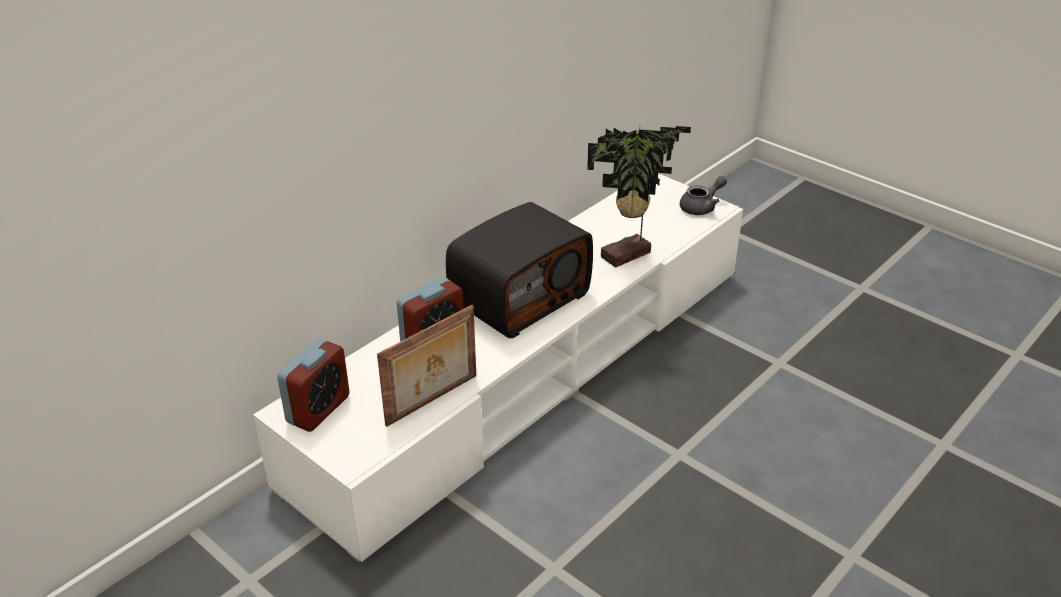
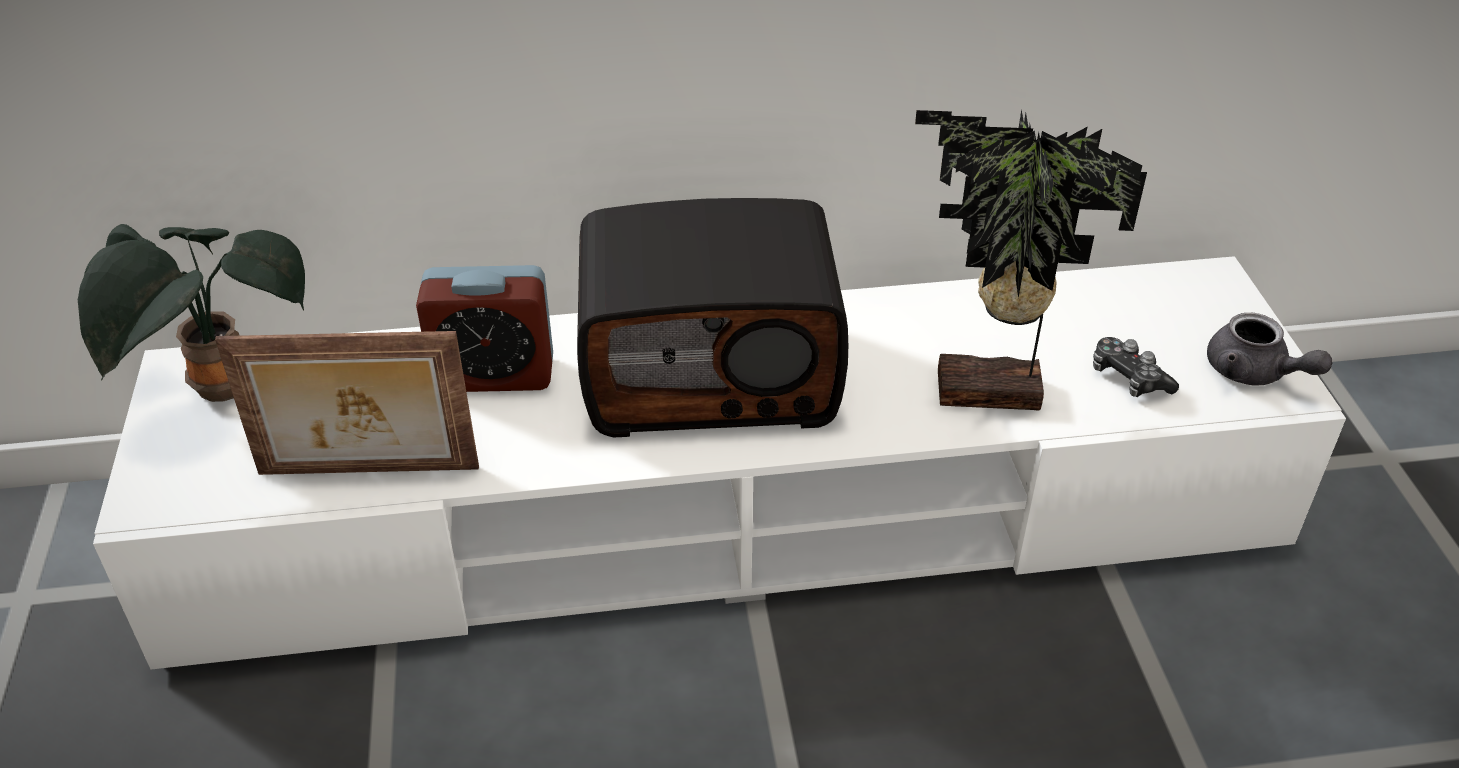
camera: 40 degrees right, 5 degrees up
(318, 409) = (219, 391): alarm clock -> potted plant
(665, 228) = (1128, 378): none -> game controller
(701, 207) = (1254, 373): grey teapot -> grey teapot turned 45 degrees clockwise

